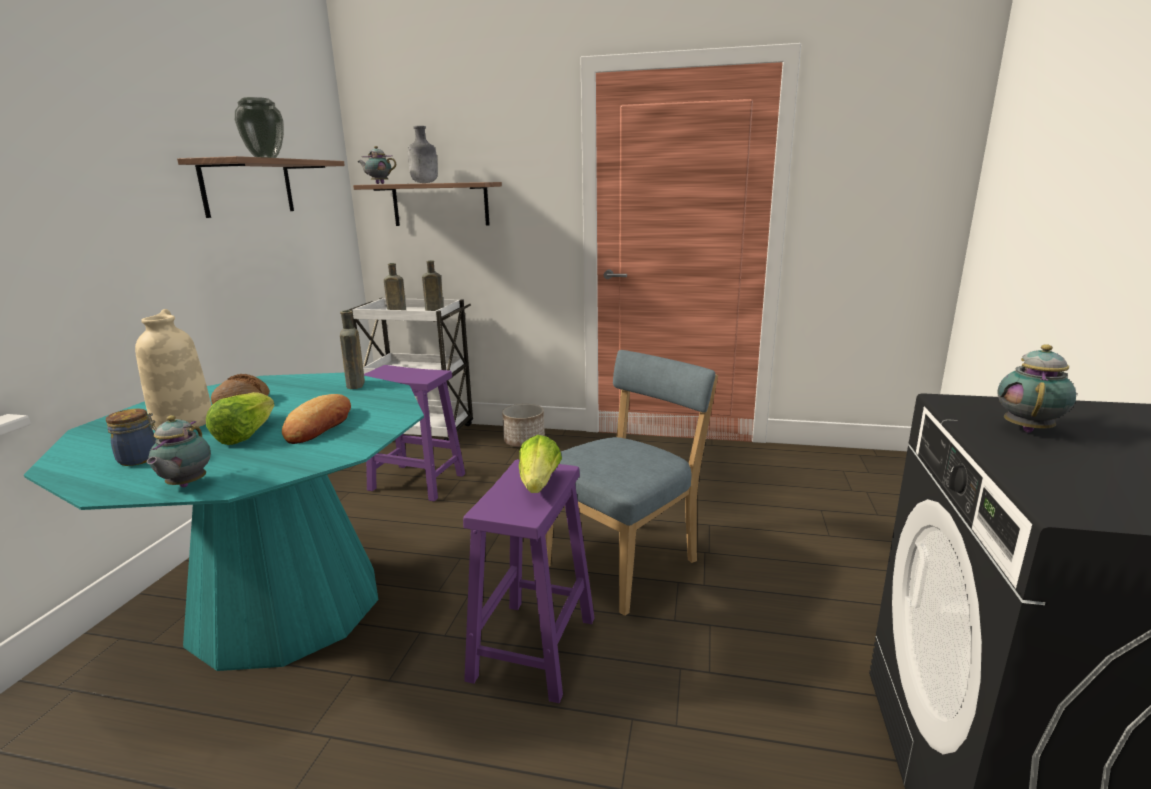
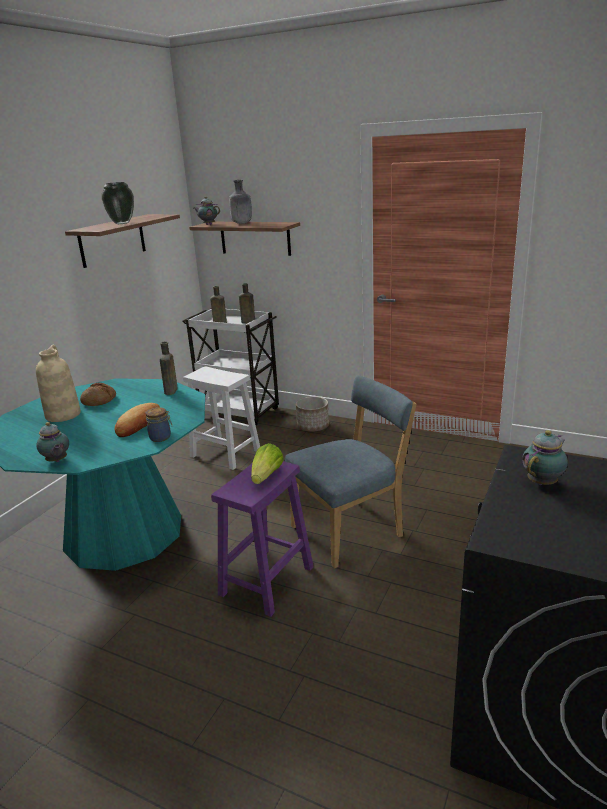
camera: 15 degrees right, 5 degrees up
(141, 459) = (37, 440): jar -> jar (161, 437)
(185, 485) = (57, 461): teapot -> teapot turned 45 degrees counterclockwise
(245, 435) = (95, 428): lettuce -> none
(418, 482) = (226, 453): purple stool -> white stool

